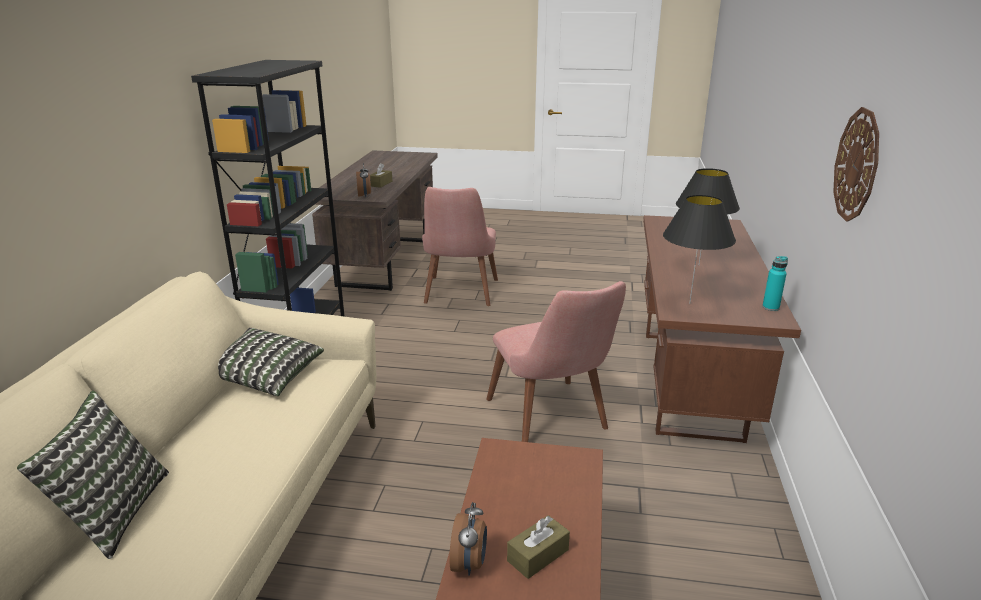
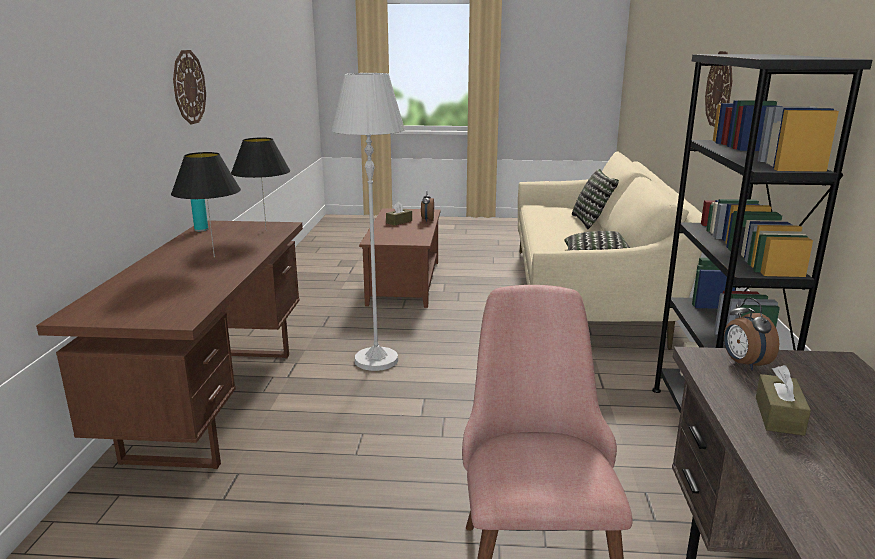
camera: 175 degrees right, 5 degrees down
(101, 146) = (719, 89): none -> wall clock
(554, 421) = (376, 360): pink chair -> white floor lamp

